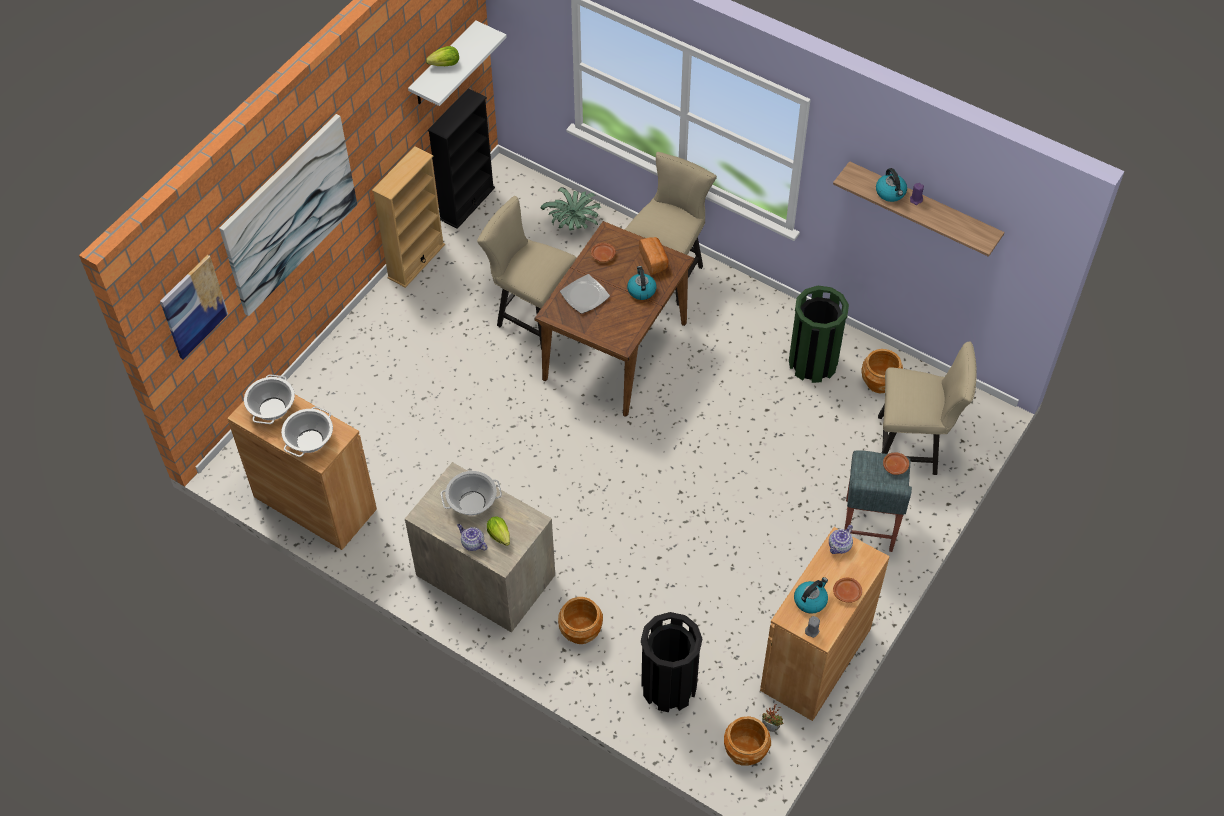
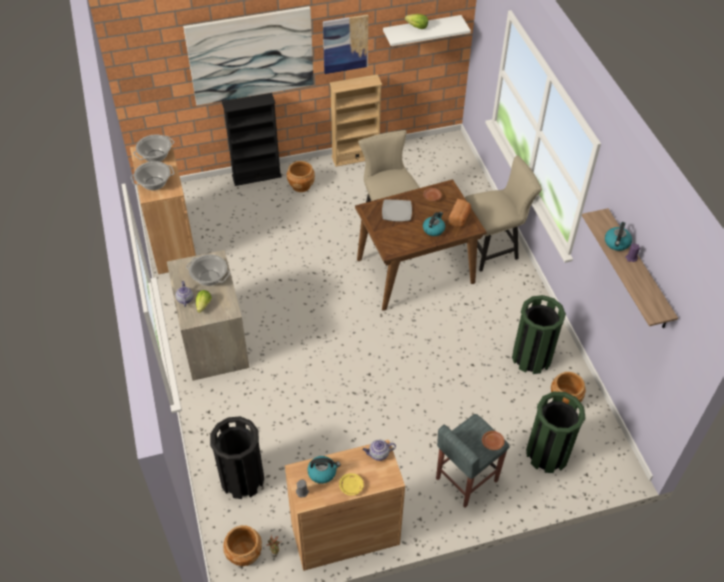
camera: 40 degrees right, 5 degrees down
(193, 306) = (150, 69): picture -> picture (345, 44)
(467, 203) = (414, 145): black bookcase -> black bookcase (256, 176)
(574, 223) = (464, 190): potted plant -> none
(581, 630) = (229, 408): brown planter -> brown planter (301, 185)
(847, 592) = (351, 486): brown plate -> yellow plate
(913, 447) = (547, 454): beige chair -> green trash can

